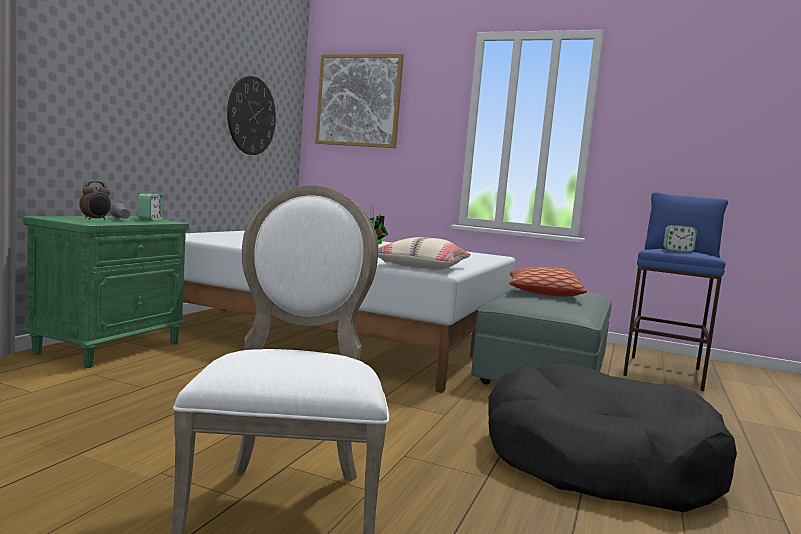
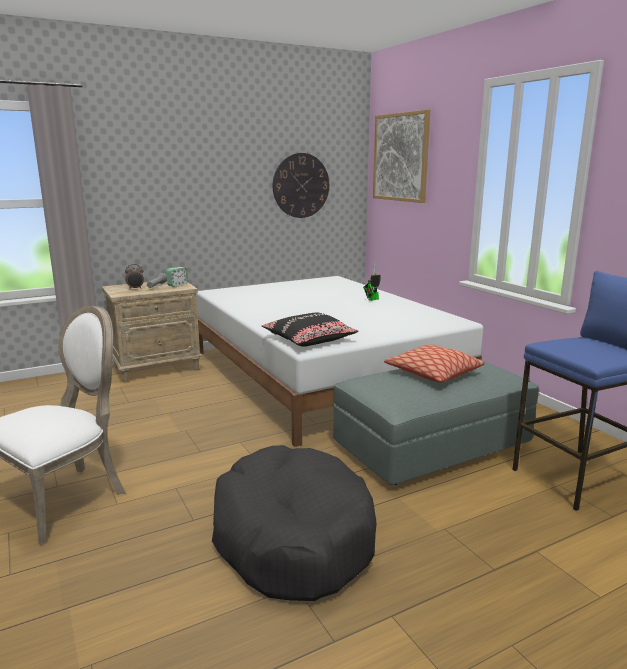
camera: 40 degrees right, 10 degrees up
(110, 347) = (157, 368): green nightstand -> beige nightstand
(421, 266) = (309, 339): beige pillow -> black pillow
(678, 250) = (575, 347): alarm clock -> none

